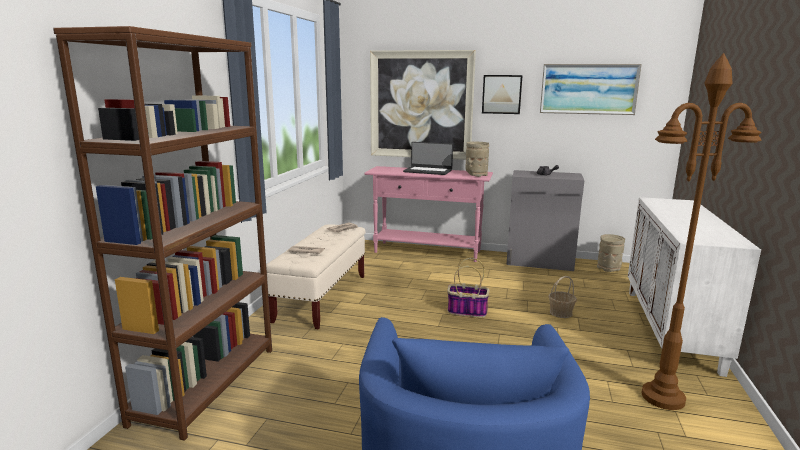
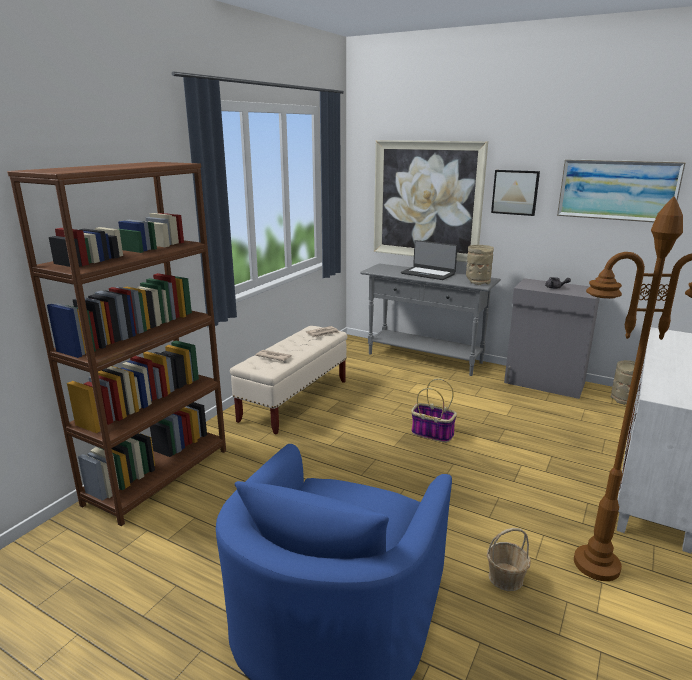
camera: 15 degrees right, 5 degrees up
(427, 252) = (424, 358): pink console table -> grey console table
(561, 313) = (535, 448): basket -> basket (506, 578)

